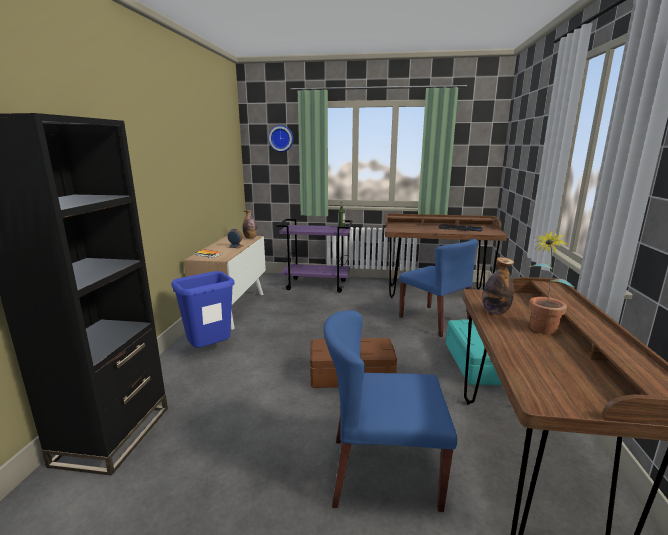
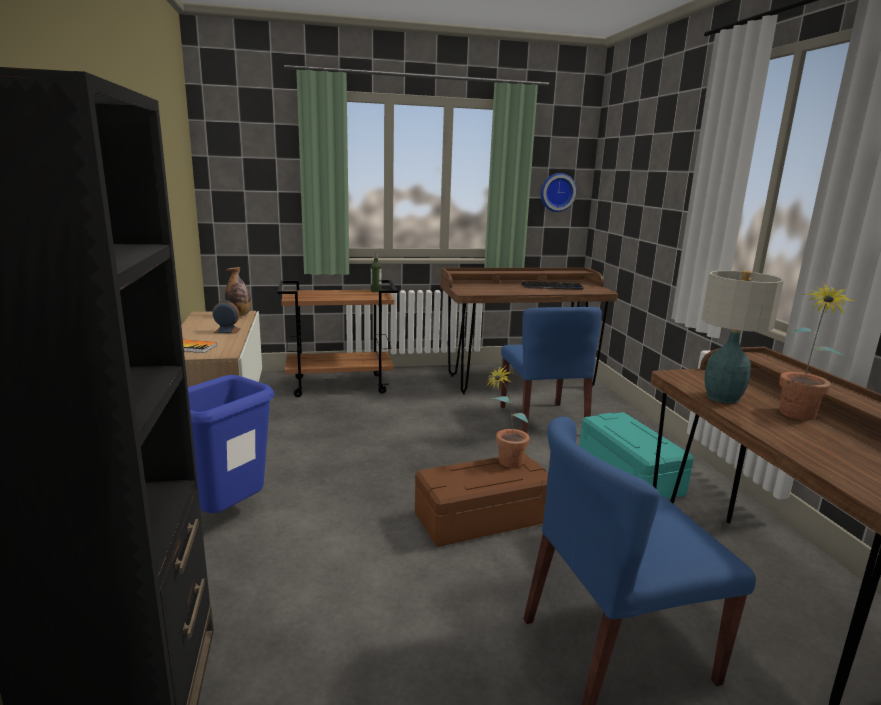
camera: 20 degrees left, 0 degrees up
(281, 138) = (266, 148): wall clock -> wall clock (557, 192)
(317, 285) = (340, 385): purple cart -> brown cart
(369, 342) = (504, 463): none -> potted plant
(435, 320) = (542, 420): blue chair -> blue chair turned 45 degrees clockwise
(495, 311) = (722, 397): bottle -> table lamp

